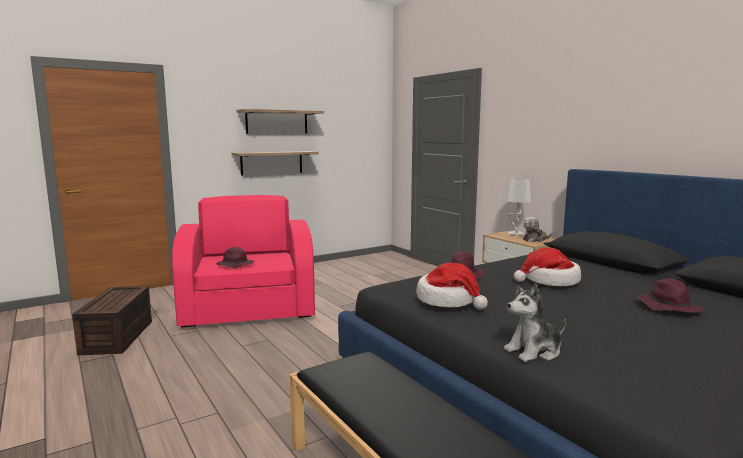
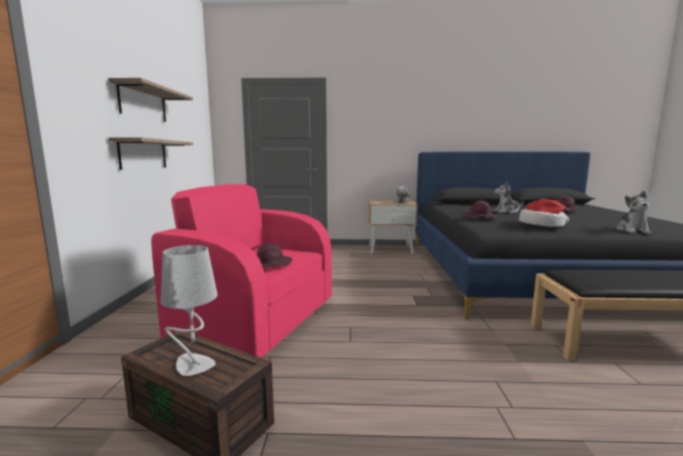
camera: 55 degrees left, 0 degrees up
(515, 233) = (380, 201): grey table lamp -> grey table lamp (192, 365)
(549, 281) = (506, 211): hat -> plush toy

